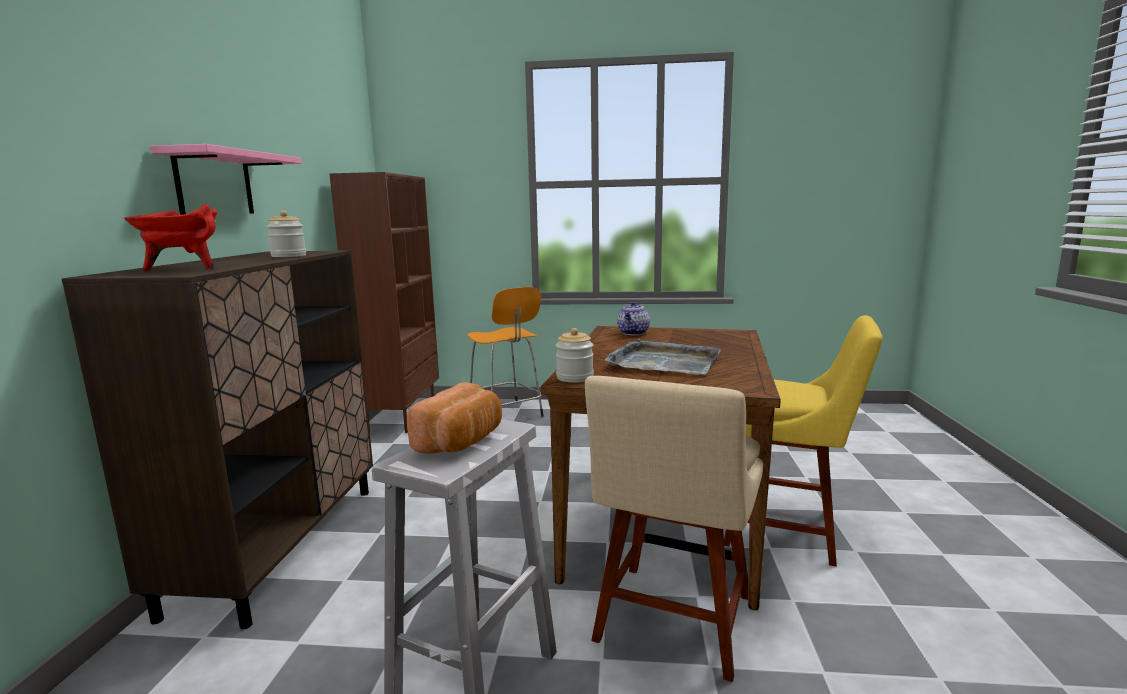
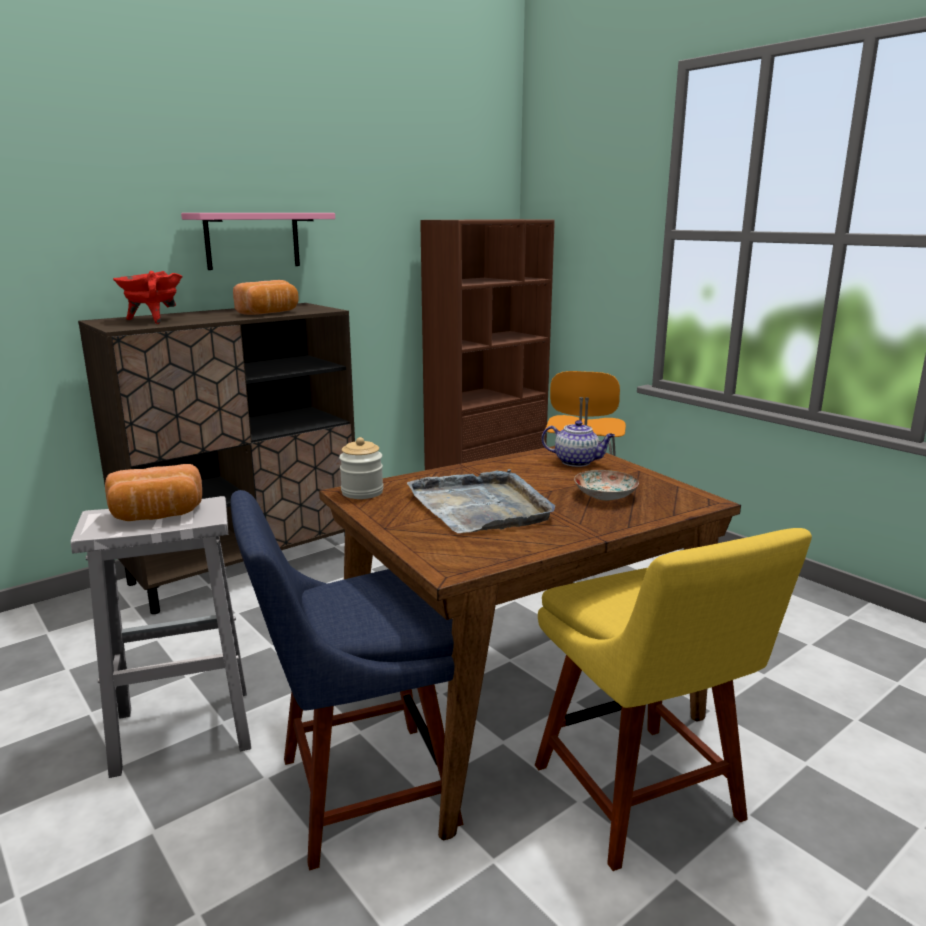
camera: 45 degrees right, 5 degrees up
(289, 256) = (270, 313): jar -> bread
(633, 333) = (577, 462): teapot -> teapot turned 135 degrees counterclockwise
(672, 623) = (357, 793): beige chair -> blue chair
(699, 342) = (606, 496): none -> plate

